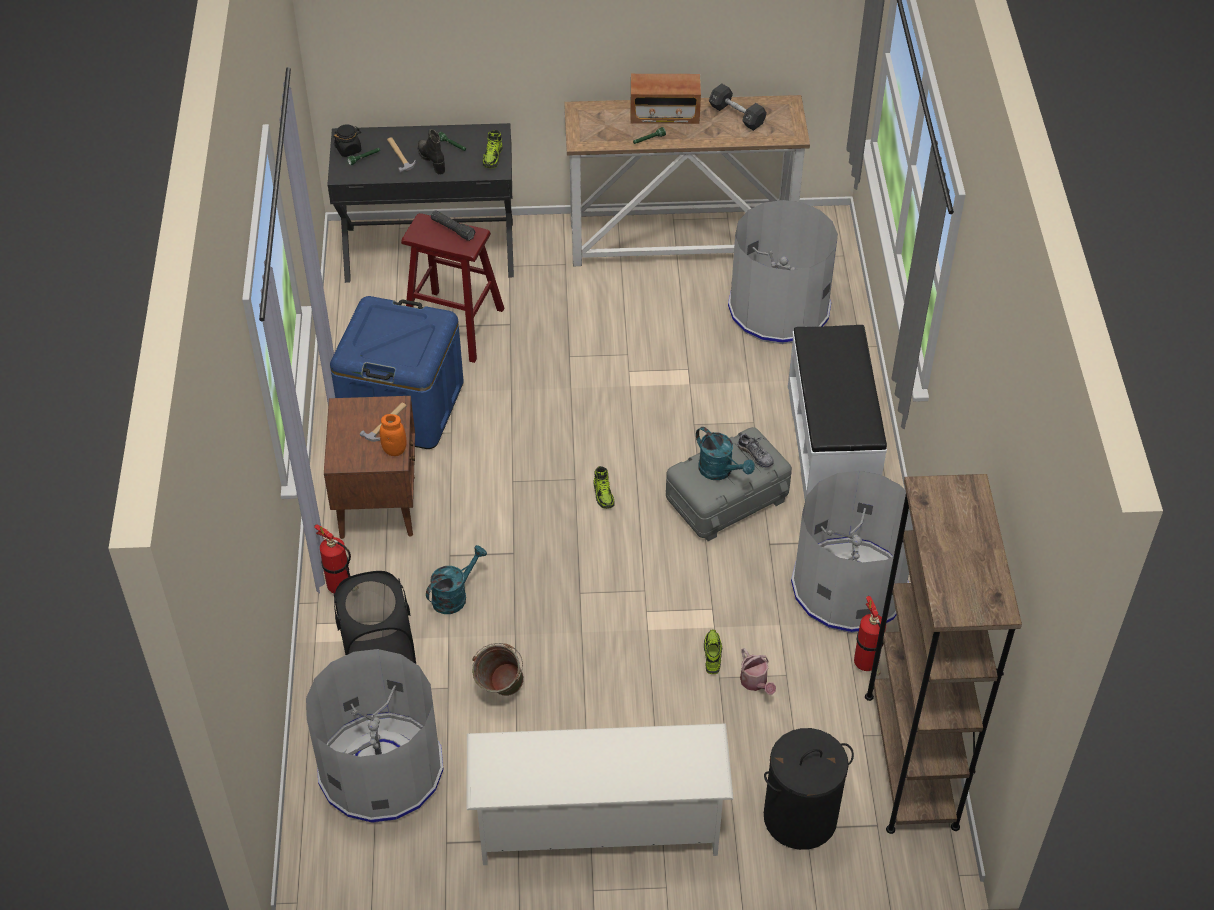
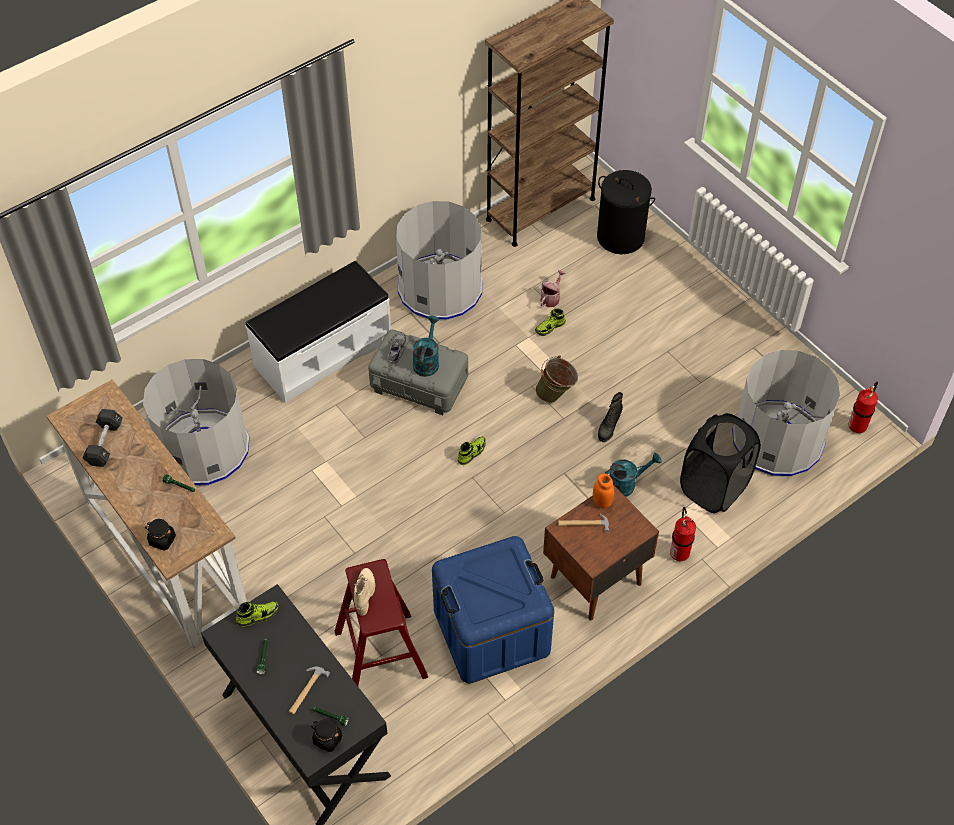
camera: 125 degrees left, 5 degrees up
(432, 160) = (294, 660): black boot -> black boot (609, 427)
(452, 229) = (365, 593): black flashlight -> beige boot
(454, 595) = (626, 484): turquoise watering can -> turquoise watering can turned 150 degrees clockwise
(500, 692) = (672, 414): green bucket -> green bucket (556, 395)
(598, 824) = (709, 318): white shoe rack -> none
(603, 112) = (162, 540): none -> black jar
(664, 114) = (136, 494): radio -> none
(867, 666) = (493, 254): fire extinguisher -> fire extinguisher (858, 426)

